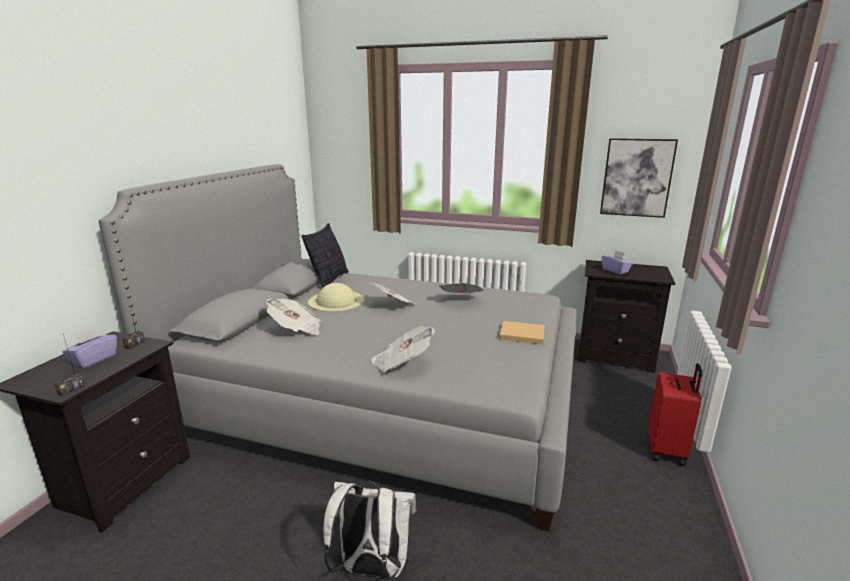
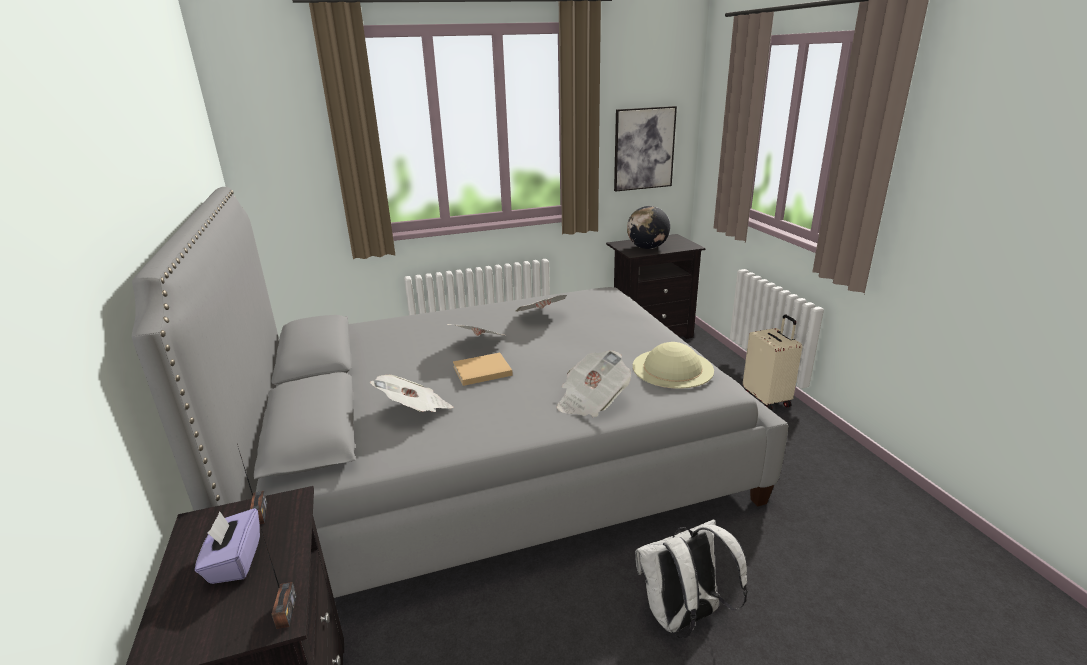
camera: 35 degrees left, 5 degrees up
(329, 280) = (351, 339): pillow -> none
(336, 301) = (404, 360): beige hat -> beige hat (672, 368)
(520, 334) = (645, 333): beige book -> beige book (480, 371)
(615, 271) = (647, 248): purple tissue box -> globe
(667, 450) = (767, 399): red suitcase -> beige suitcase

